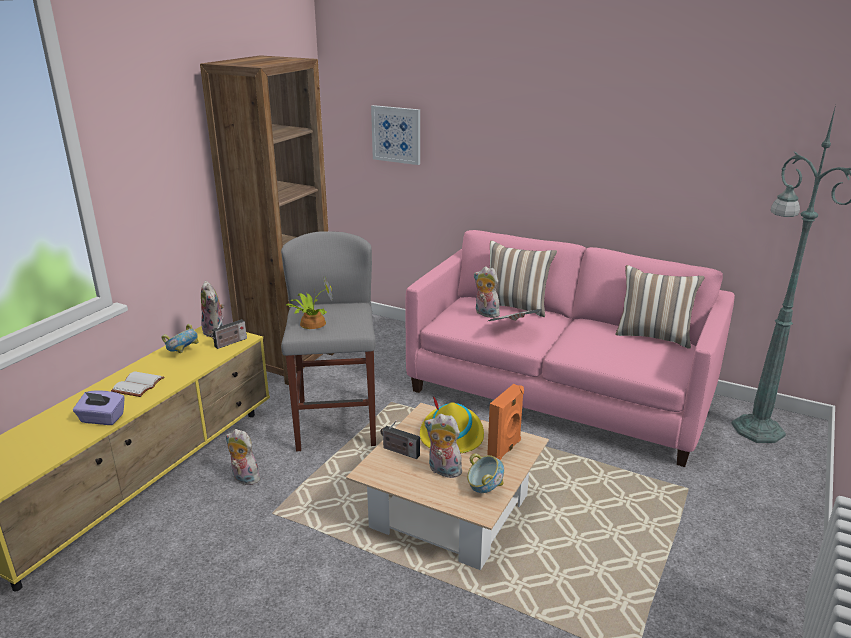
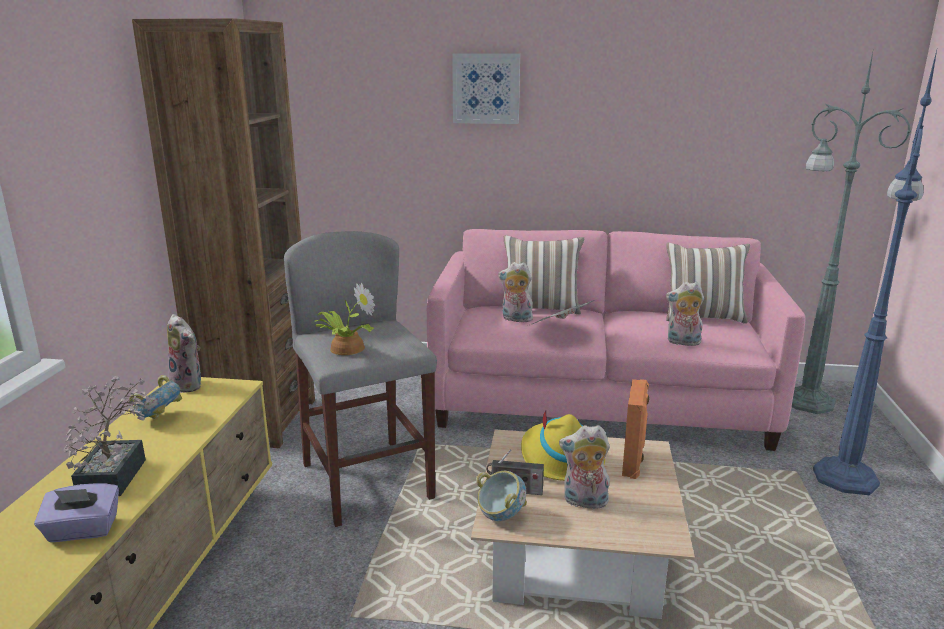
camera: 20 degrees left, 5 degrees down
(139, 386) = (117, 472): white book -> potted plant
(229, 343) = (221, 396): radio -> none
(244, 479) = (283, 579): plush toy -> plush toy (682, 342)
(396, 134) = (359, 128): picture -> picture (486, 88)
(484, 489) = (648, 512): bowl -> bowl (500, 516)
(733, 502) = (846, 475): none -> blue floor lamp

